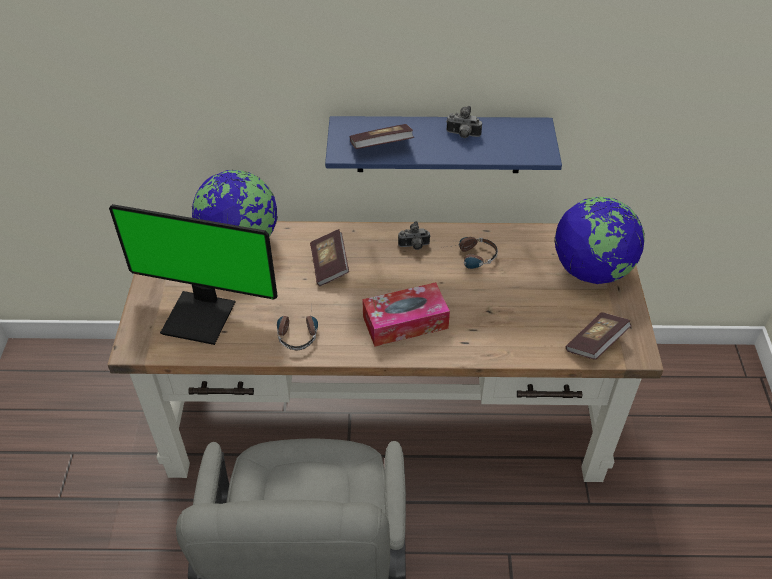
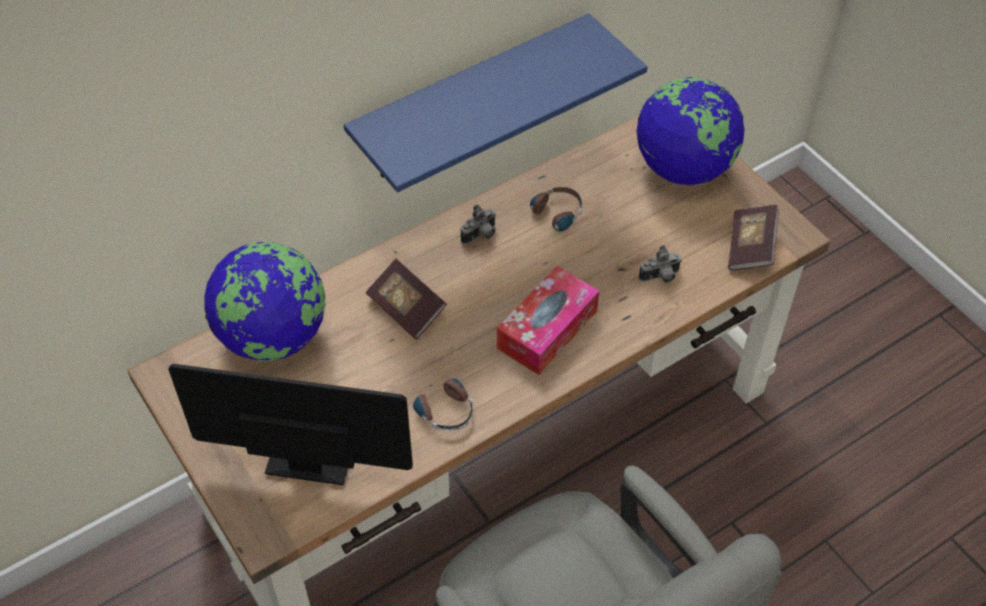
camera: 35 degrees left, 5 degrees up
(201, 316) = (311, 451): monitor -> monitor turned 150 degrees counterclockwise
(381, 147) = (442, 136): book -> none
(462, 135) = (516, 78): camera -> camera (660, 277)

